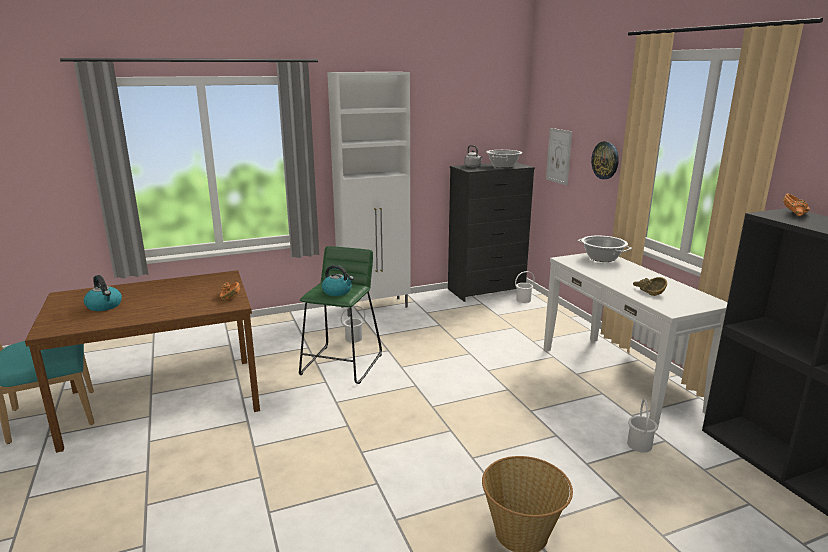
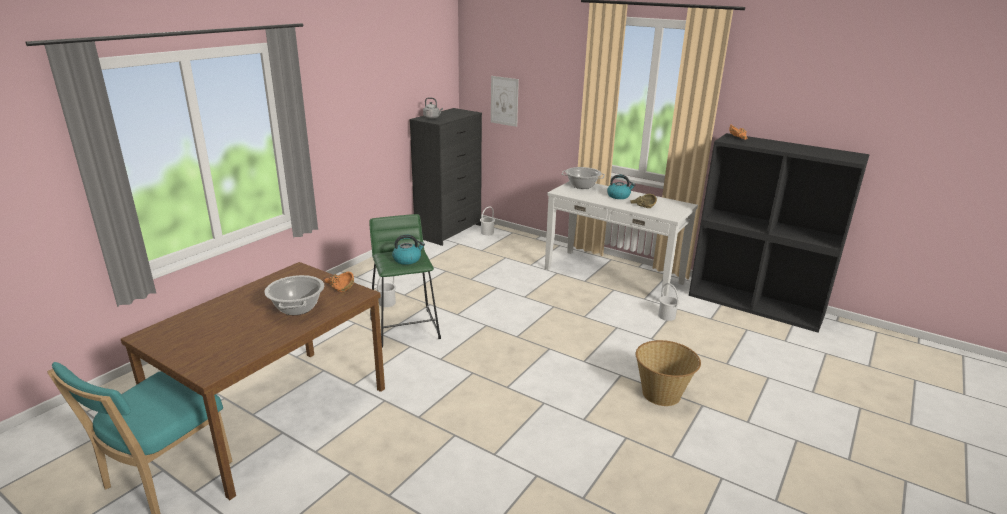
camera: 35 degrees left, 5 degrees up
(105, 306) = (225, 332): kettle -> kettle (619, 196)
(375, 307) = (370, 269): white cabinet -> none
(503, 166) = (455, 114): cooking pot -> cooking pot (297, 307)
(605, 160) = (558, 103): wall clock -> none

